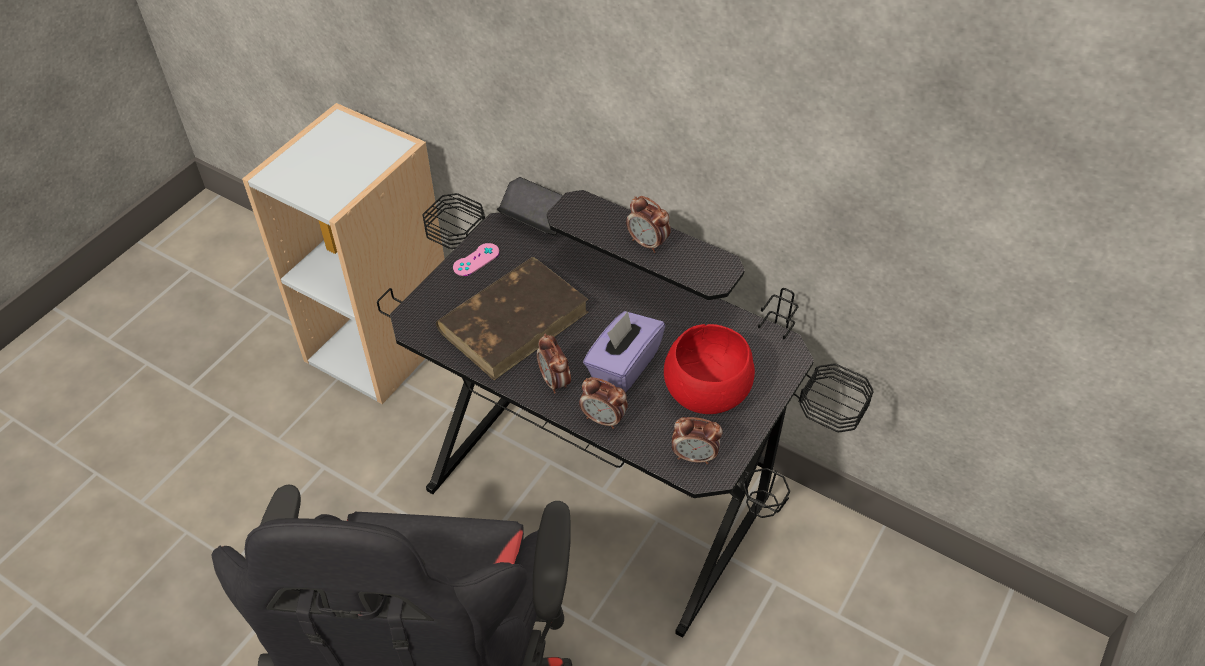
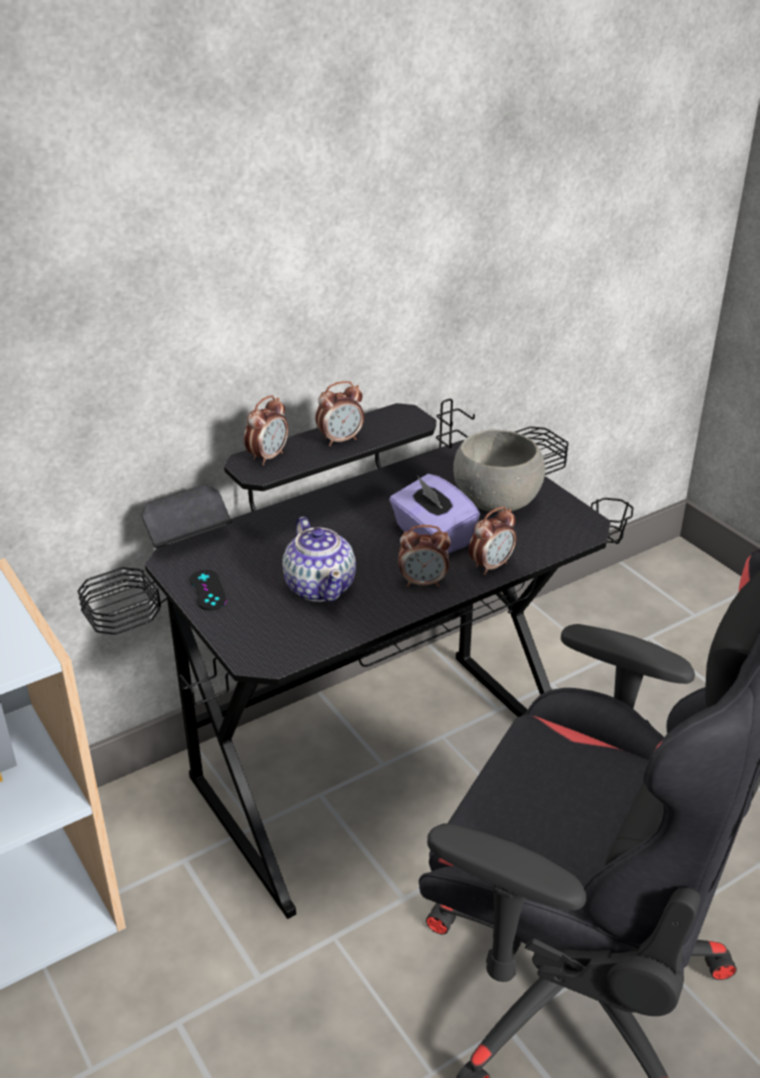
camera: 65 degrees left, 15 degrees down
(476, 260) = (208, 590): pink game controller -> black game controller
(514, 320) = (320, 586): brown book -> teapot
(694, 456) = (565, 529): alarm clock -> alarm clock (268, 457)
(705, 392) = (496, 503): red bowl -> grey bowl

